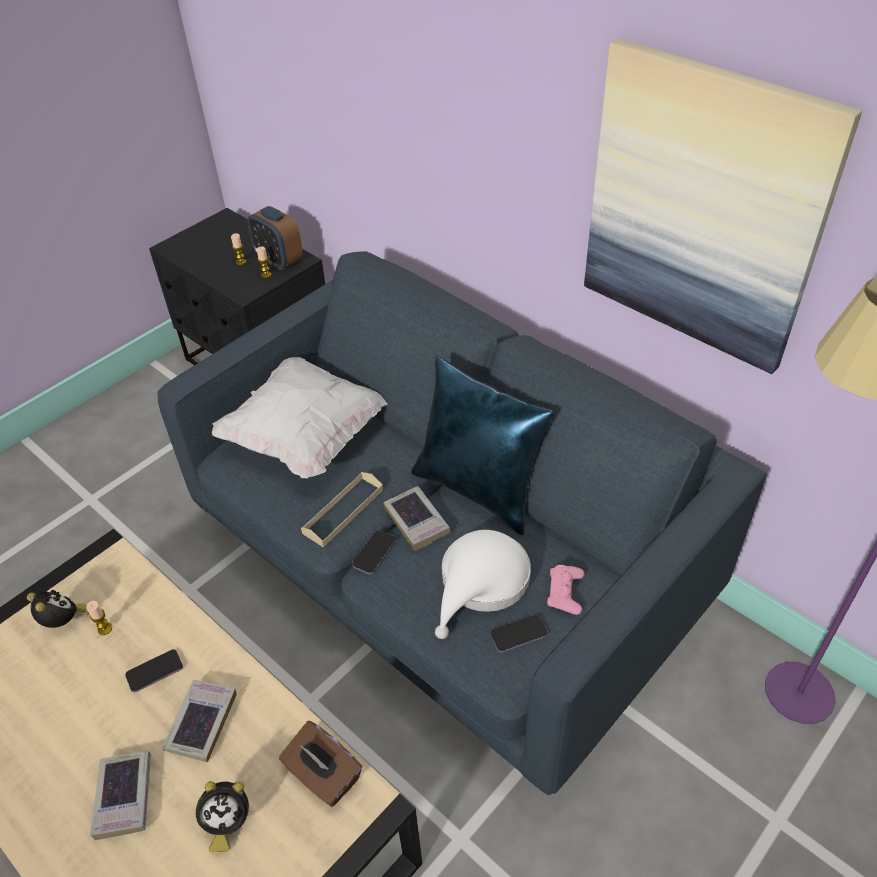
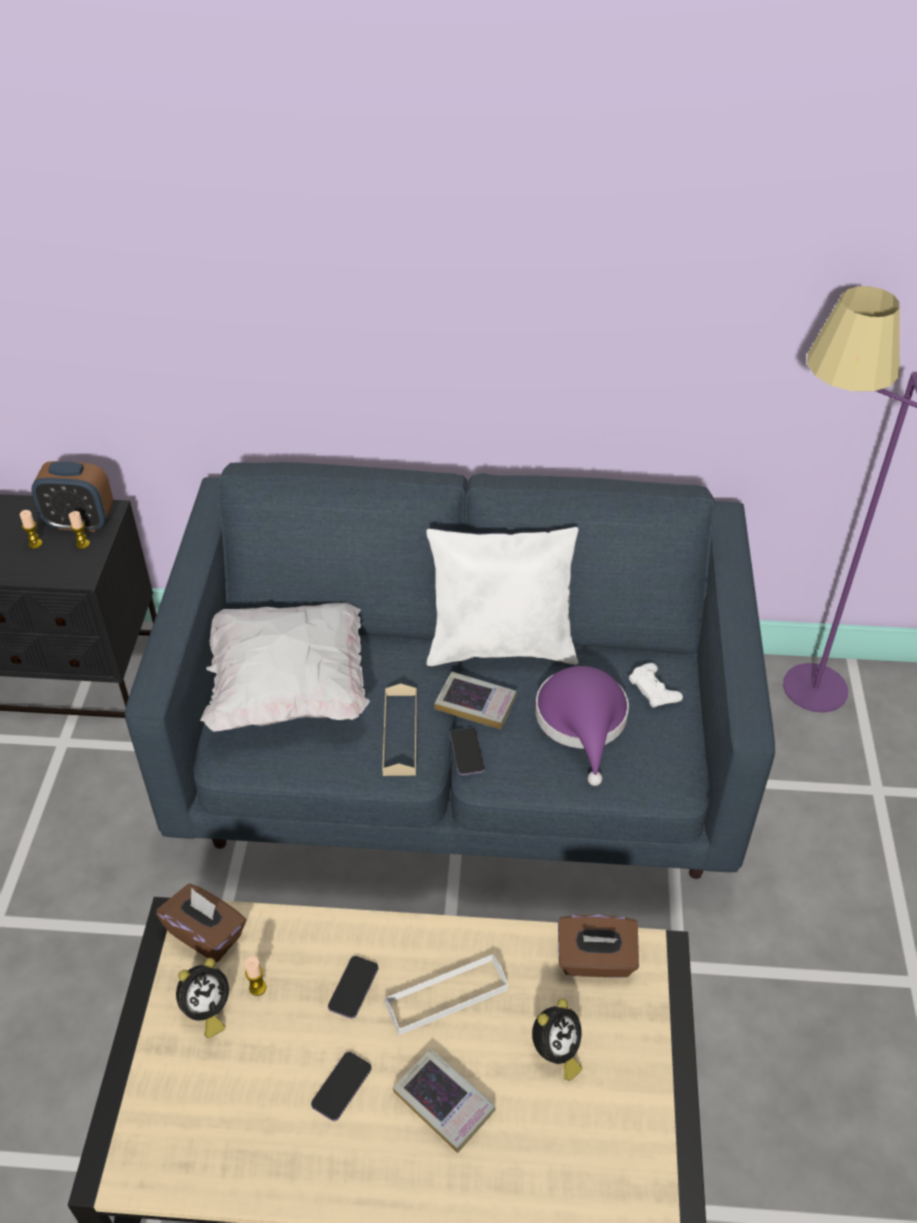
camera: 40 degrees left, 0 degrees up
(65, 622) = (206, 1010): alarm clock -> alarm clock turned 135 degrees clockwise
(114, 572) = (206, 934): none -> brown tissue box
(201, 722) = (446, 996): book -> white tray
(479, 489) = (501, 646): blue pillow -> white pillow
(481, 583) = (583, 722): white hat -> purple hat
(518, 634) = (651, 744): phone -> phone (341, 1087)
(565, 592) = (654, 689): pink game controller -> white game controller
(703, 210) = (642, 289): picture -> none

